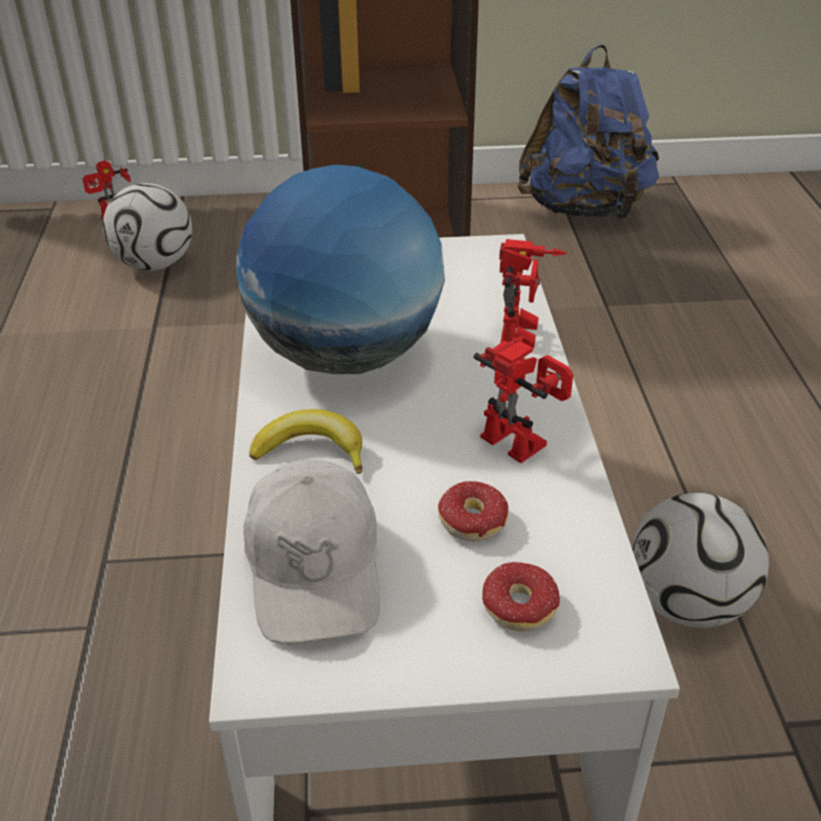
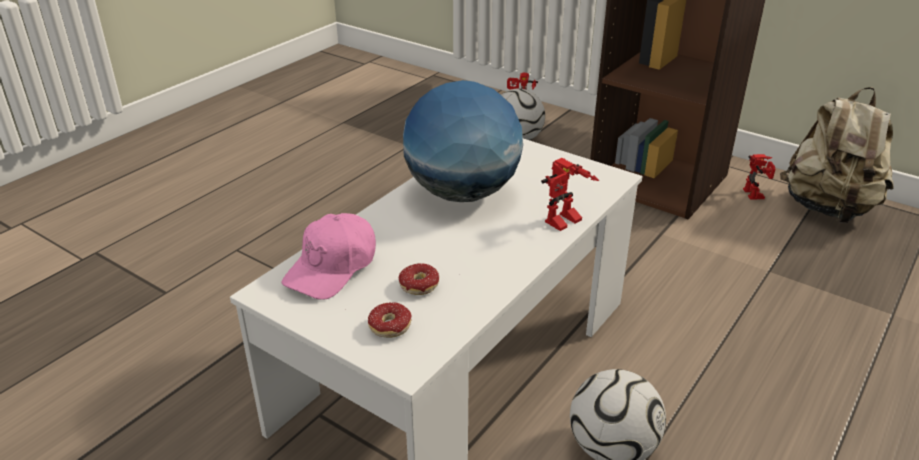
camera: 40 degrees right, 5 degrees down
(312, 451) = (392, 225): banana -> none
(315, 567) = (332, 268): white cap -> pink cap
(522, 440) = (491, 266): toy robot -> toy robot (757, 194)
(584, 210) = (828, 209): blue backpack -> beige backpack

